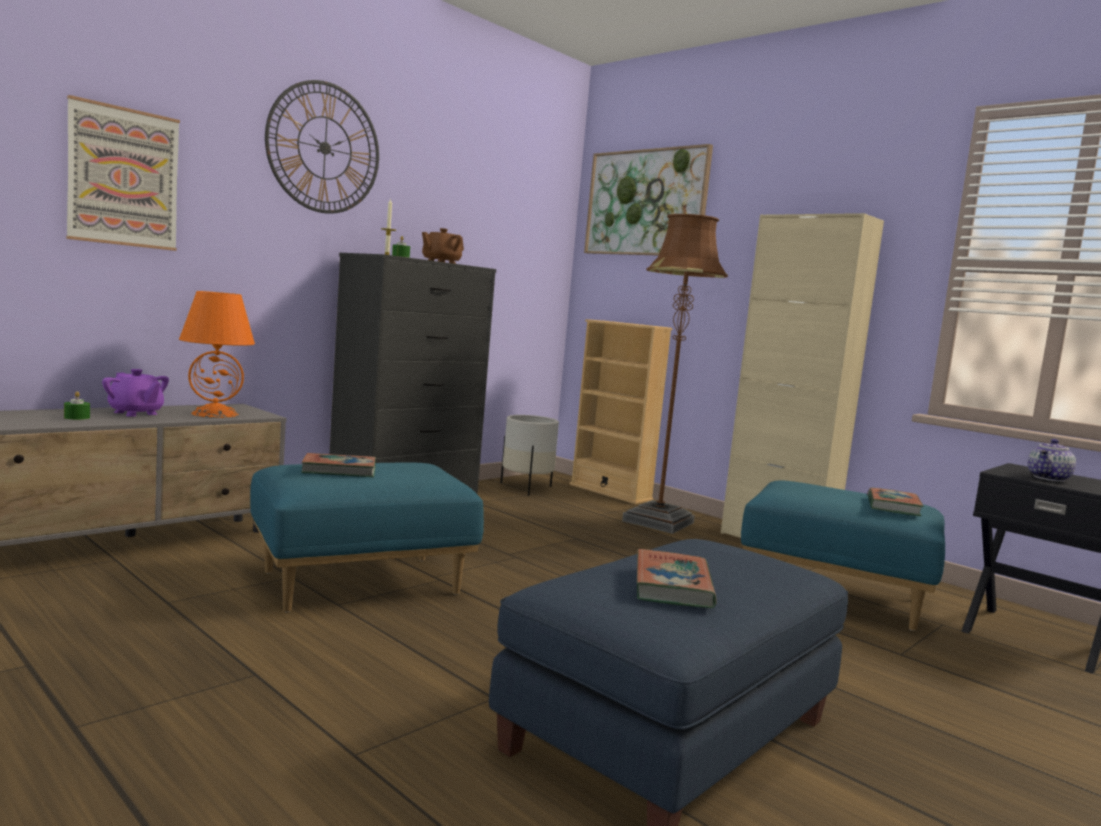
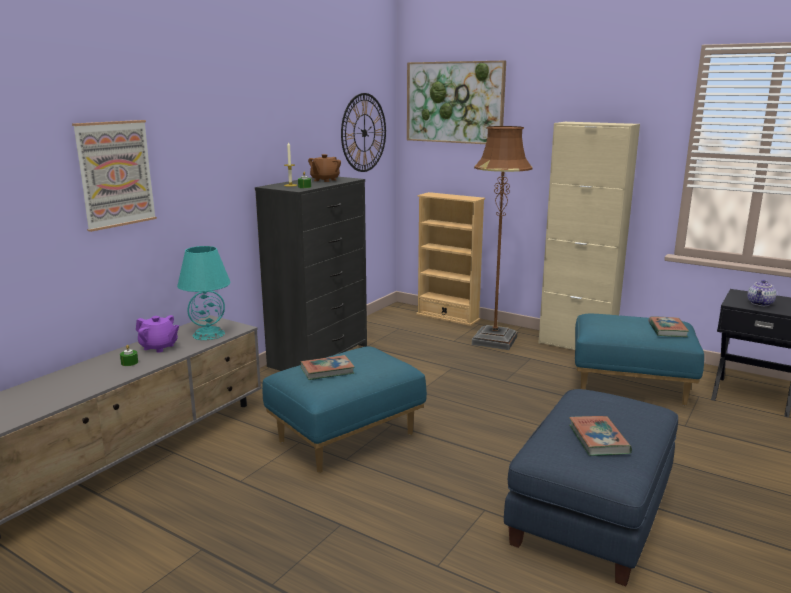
camera: 10 degrees left, 10 degrees up
(214, 414) = (208, 334): orange table lamp -> turquoise table lamp
(324, 148) = (235, 110): wall clock -> wall clock (364, 133)
(526, 488) = (390, 324): white planter -> none

